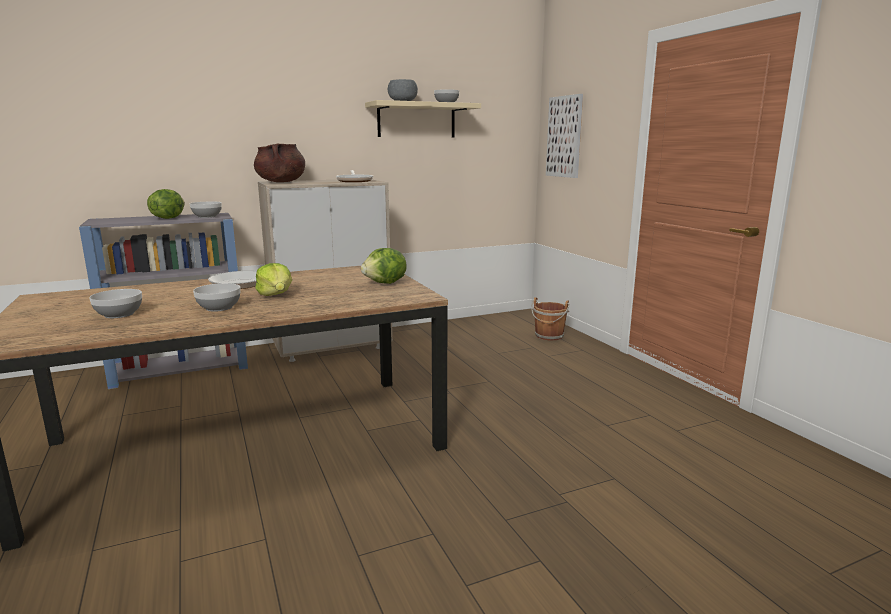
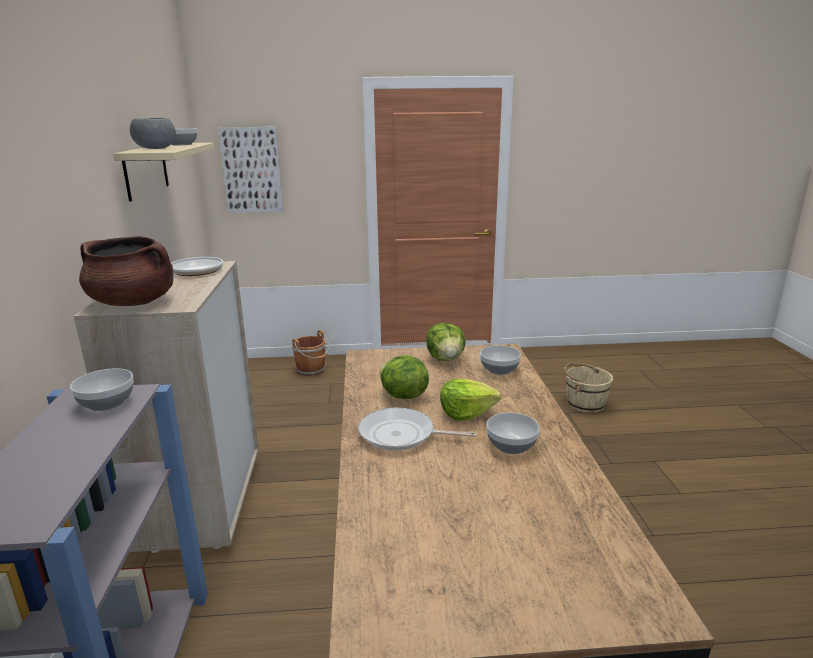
camera: 70 degrees left, 5 degrees up
(119, 314) = (521, 516): bowl -> bowl (498, 369)
(168, 218) = (74, 439): lettuce -> lettuce (403, 396)
(659, 491) = (585, 403): none -> beige bucket

